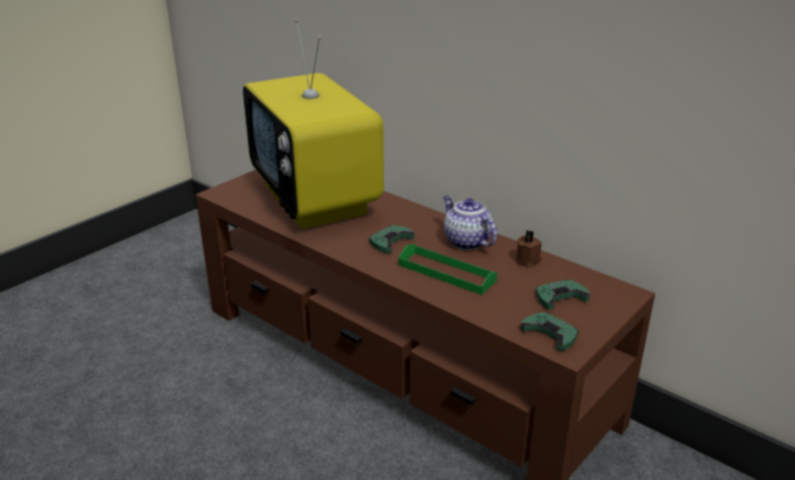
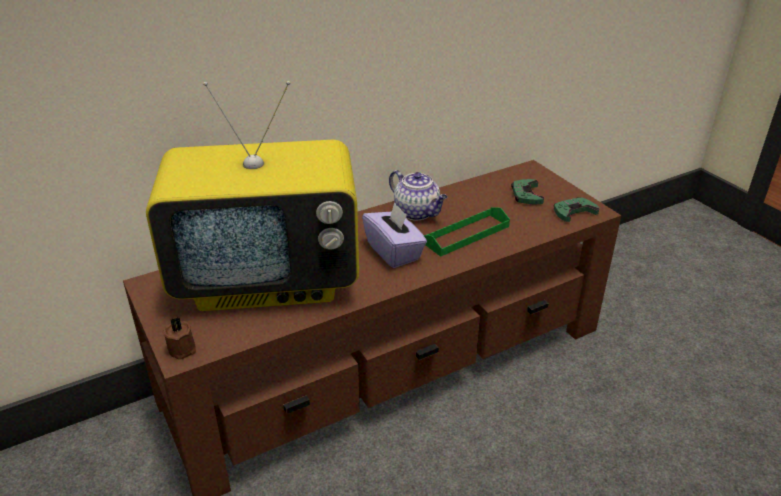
camera: 70 degrees left, 5 degrees up
(390, 242) = (394, 251): green game controller -> purple tissue box
(466, 241) = (418, 213): teapot -> teapot turned 120 degrees counterclockwise
(528, 260) = (465, 193): brown candle -> brown candle (183, 348)

